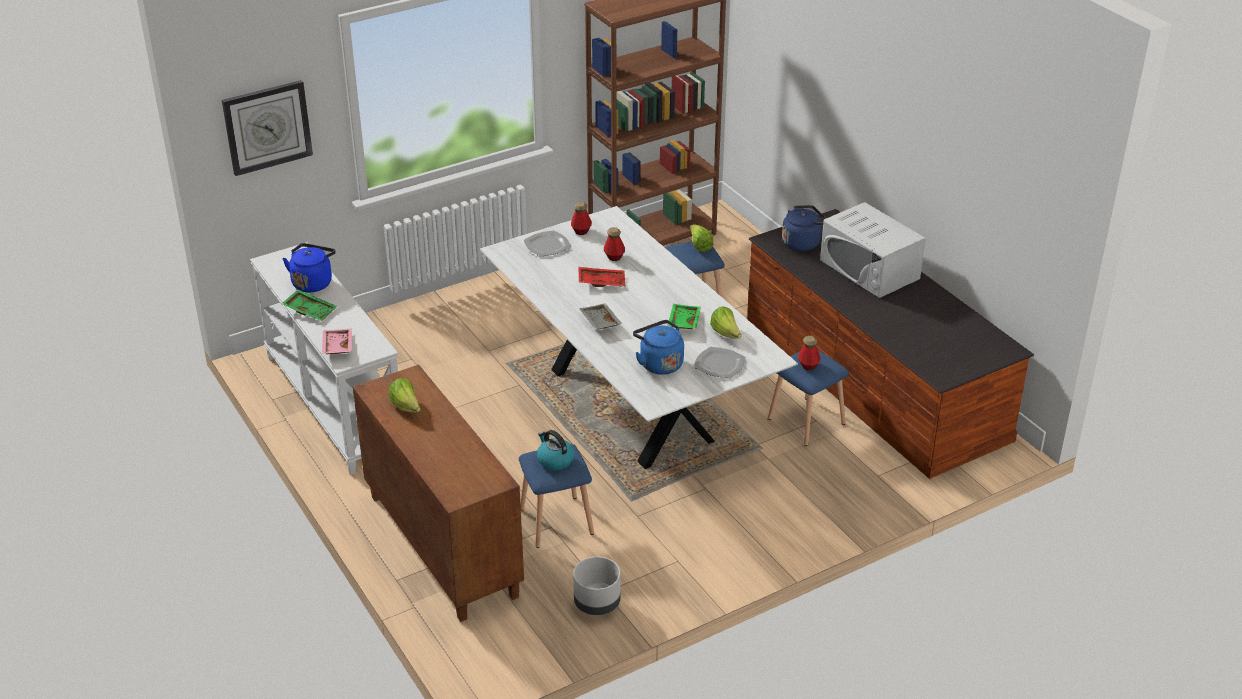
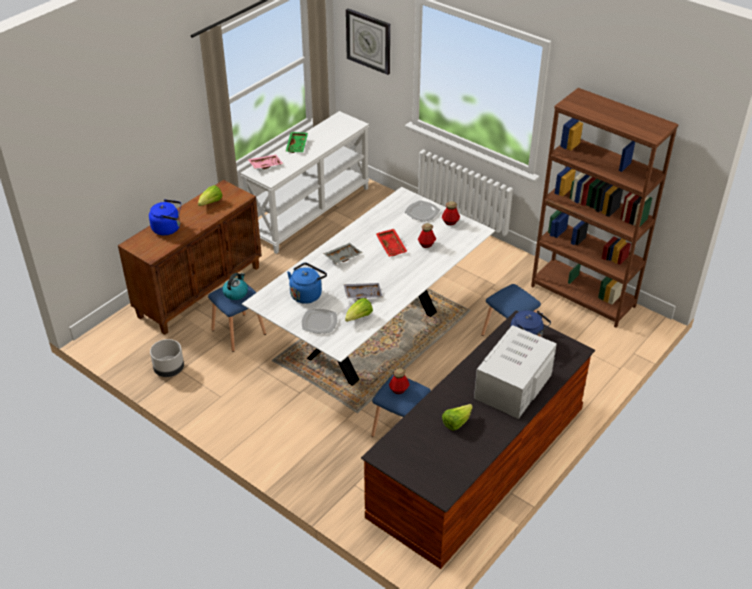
camera: 70 degrees right, 5 degrees up
(313, 282) = (326, 138): blue kettle -> blue kettle (168, 228)
(683, 322) = (363, 294): green tray -> grey tray
(699, 246) = (523, 299): lettuce -> lettuce (456, 422)

